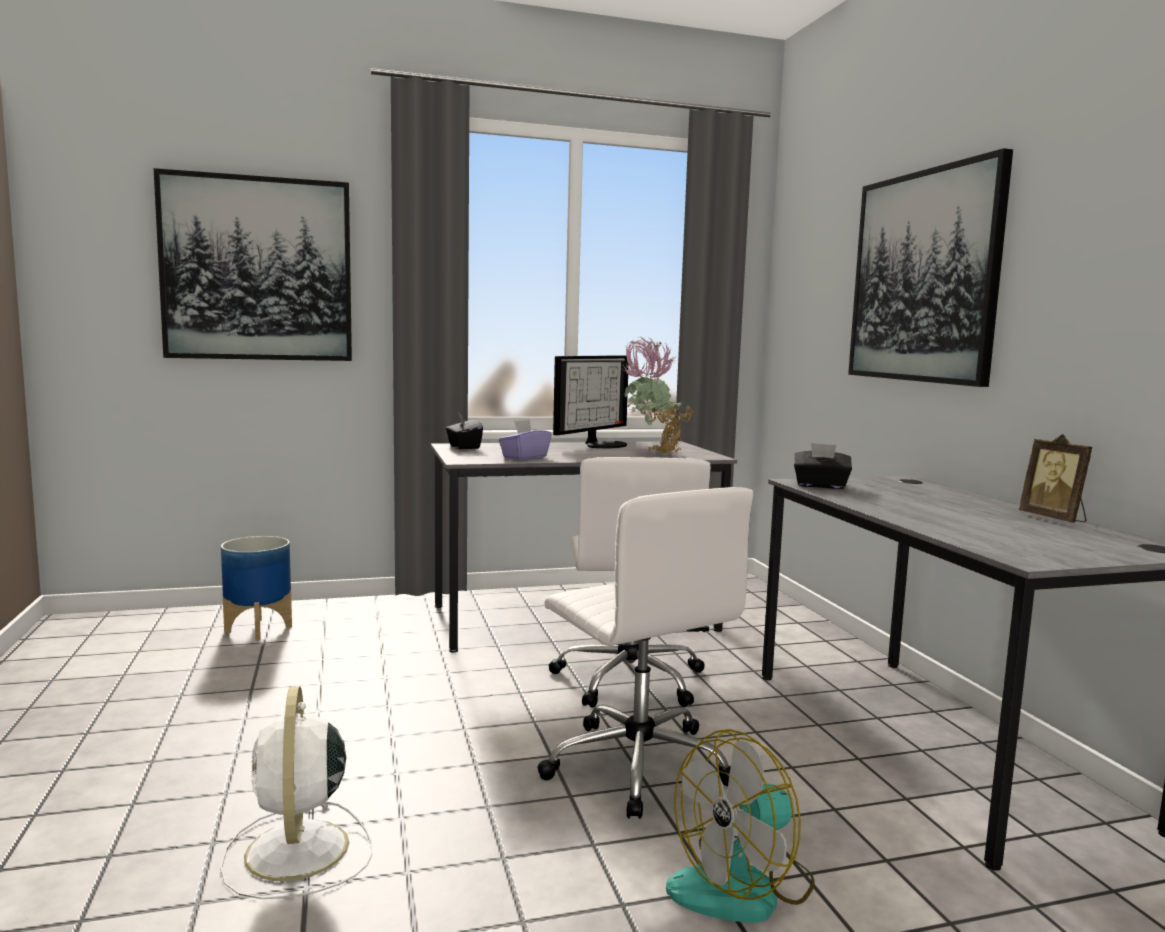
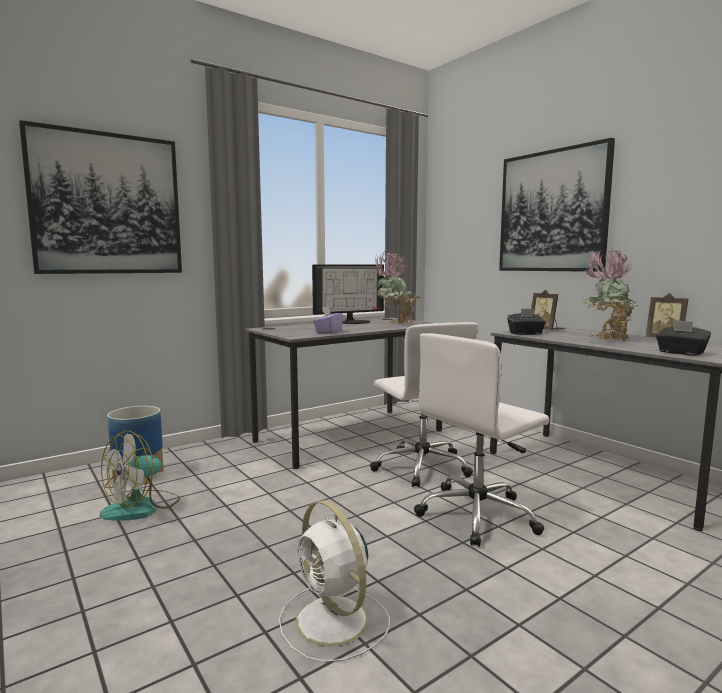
camera: 20 degrees left, 0 degrees up
(463, 447) = (274, 329): black tissue box -> black tissue box (681, 353)
(602, 444) = (354, 322): monitor -> monitor turned 45 degrees clockwise
(637, 764) = (478, 515): white office chair -> white office chair turned 105 degrees clockwise
(743, 887) = (606, 570): fan -> fan (142, 507)
(873, 482) = (544, 330): none -> picture frame
(937, 508) = (606, 339): none -> potted plant

